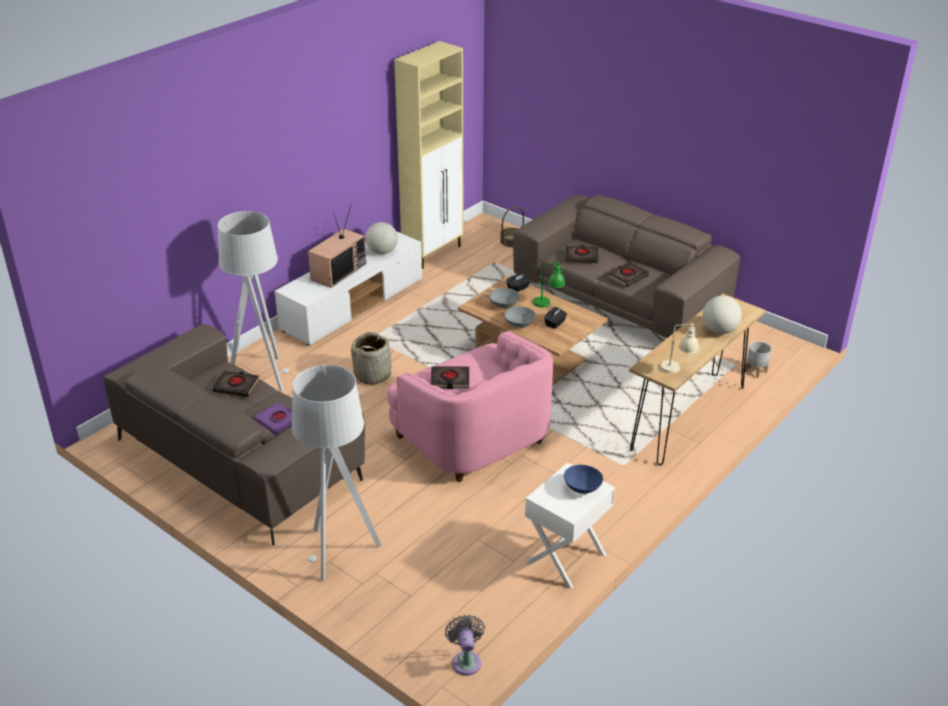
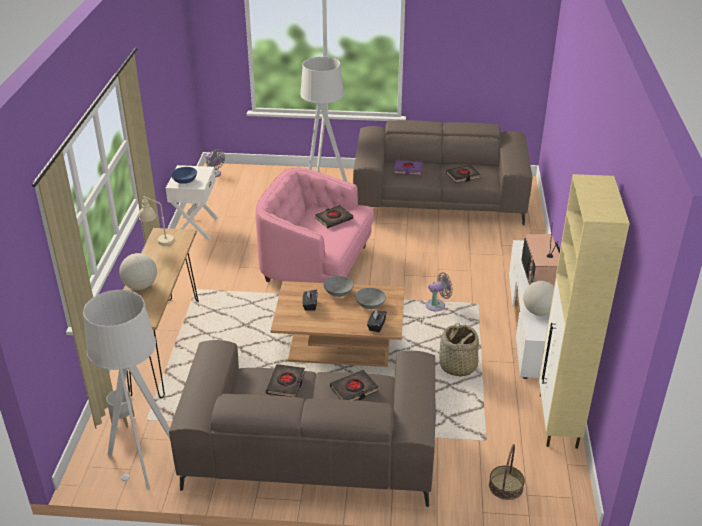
camera: 145 degrees right, 0 degrees up
(263, 376) = (505, 245): grey floor lamp -> grey floor lamp (143, 461)
(373, 374) = (436, 277): basket -> basket (457, 366)
(407, 351) = (437, 305): none -> grey fan
(548, 304) = (333, 321): green table lamp -> none

